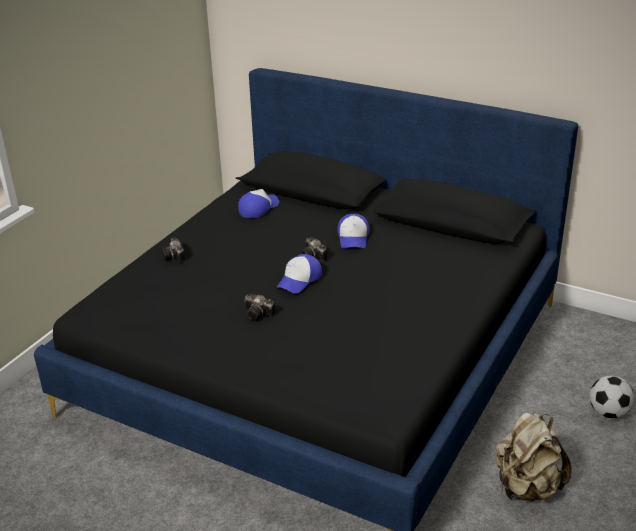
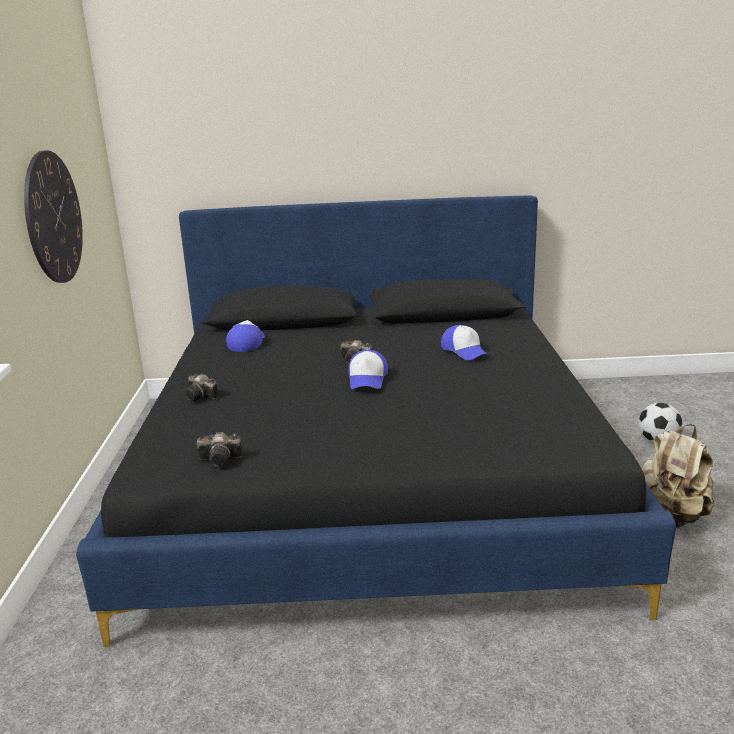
camera: 30 degrees left, 10 degrees down
(114, 83) = (53, 217): none -> wall clock
(259, 314) = (361, 415): camera -> camera (222, 459)
(353, 238) = (373, 341): cap -> cap (465, 351)

